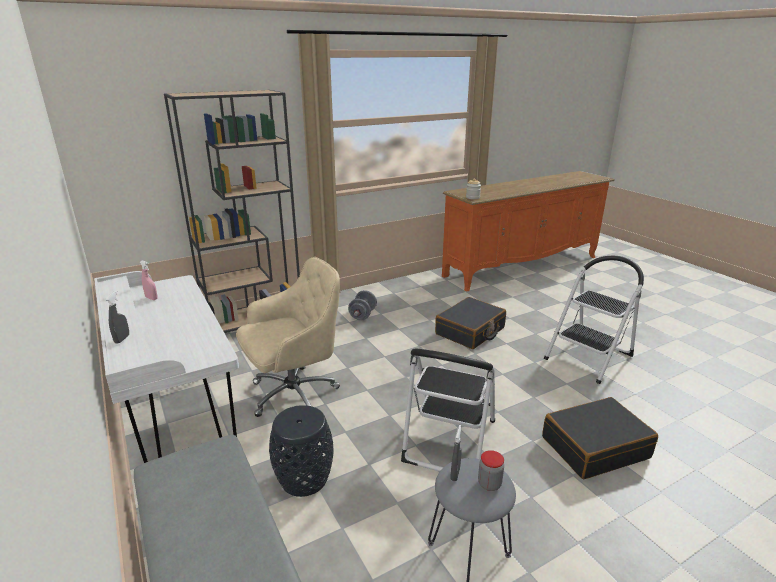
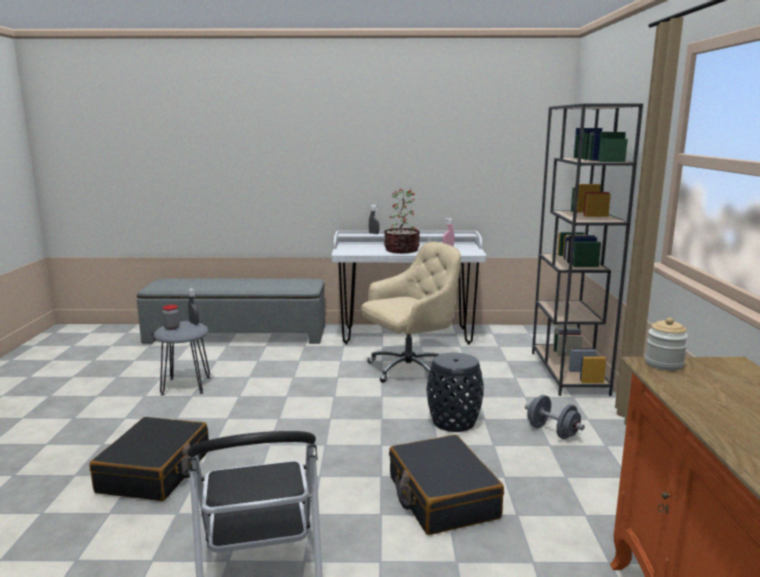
camera: 120 degrees right, 10 degrees down
(181, 320) = (402, 250): none -> potted plant
(294, 394) = (409, 369): beige office chair -> beige office chair turned 120 degrees counterclockwise
(304, 479) = (310, 358): black stool -> black stool (454, 422)
(448, 442) = (269, 408): step ladder -> none

